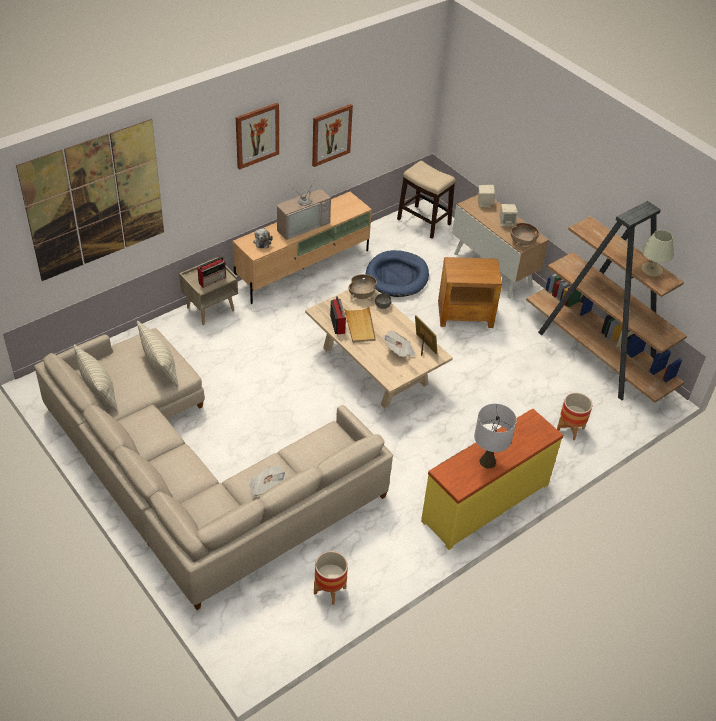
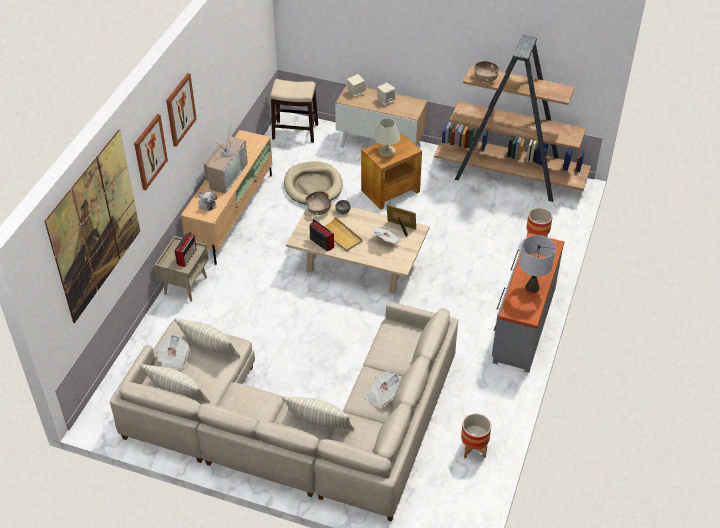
camera: 30 degrees left, 0 degrees up
(120, 360) = (173, 360): none -> newspaper
(188, 480) = (318, 423): none -> pillow
(331, 134) = (221, 85): picture -> picture (149, 151)
(397, 276) = (313, 186): blue dog bed -> beige dog bed
(484, 501) = (523, 324): yellow dresser -> grey dresser
(522, 241) = (410, 110): brown bowl -> brown bowl (485, 78)
(651, 270) = (546, 87): beige table lamp -> beige table lamp (386, 151)

